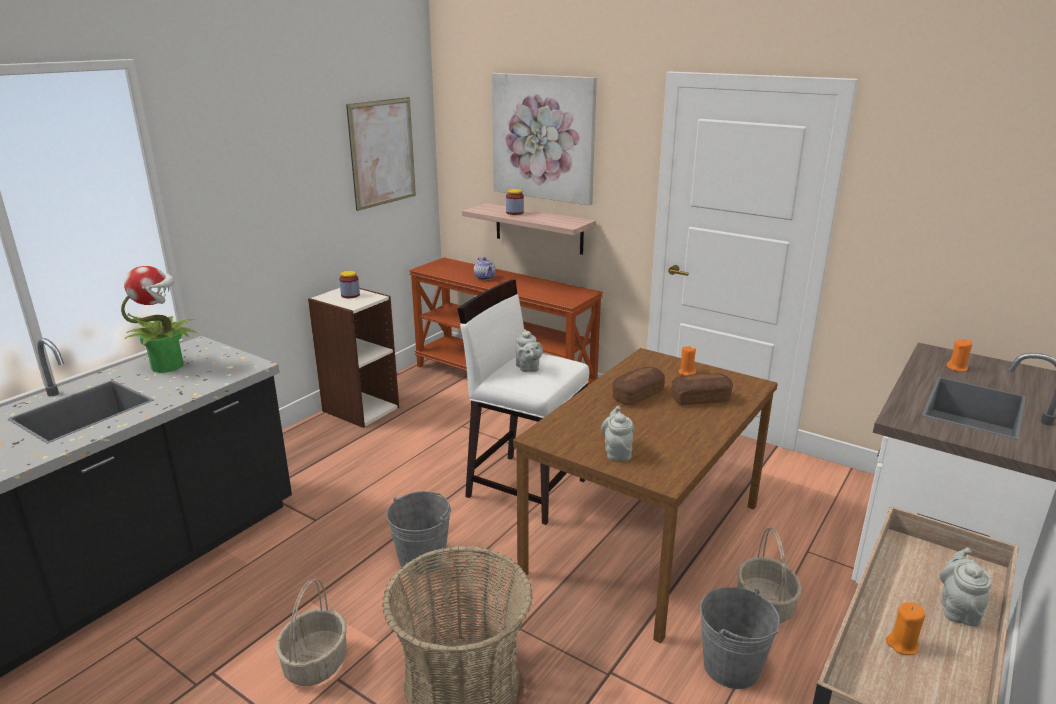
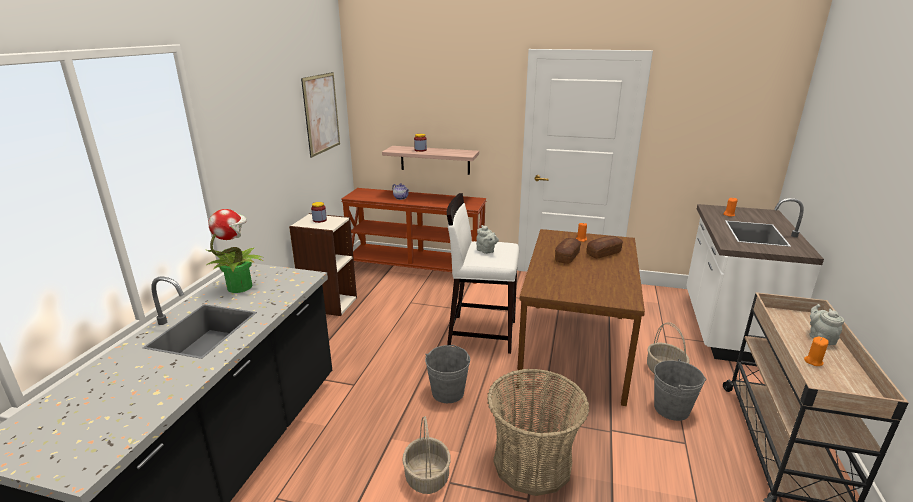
camera: 20 degrees left, 0 degrees up
(543, 138) = (437, 97): picture -> none
(617, 452) = (588, 291): grey teapot -> none

